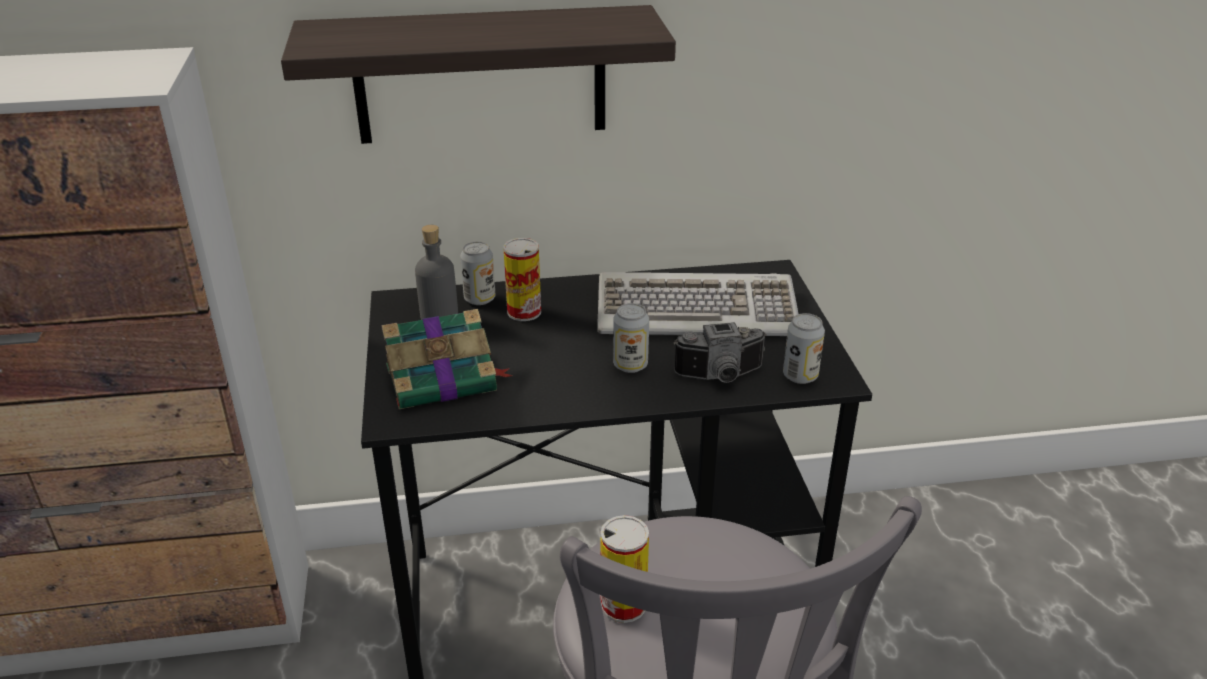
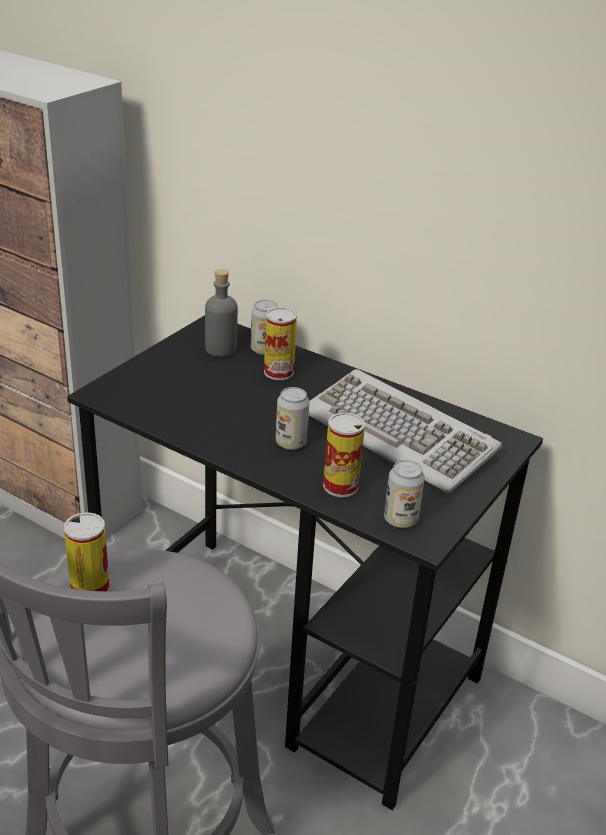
camera: 40 degrees right, 0 degrees up
(444, 378) = (165, 386): book -> none
(480, 75) = (310, 165): shelf -> none
(721, 377) = (340, 486): camera -> can

